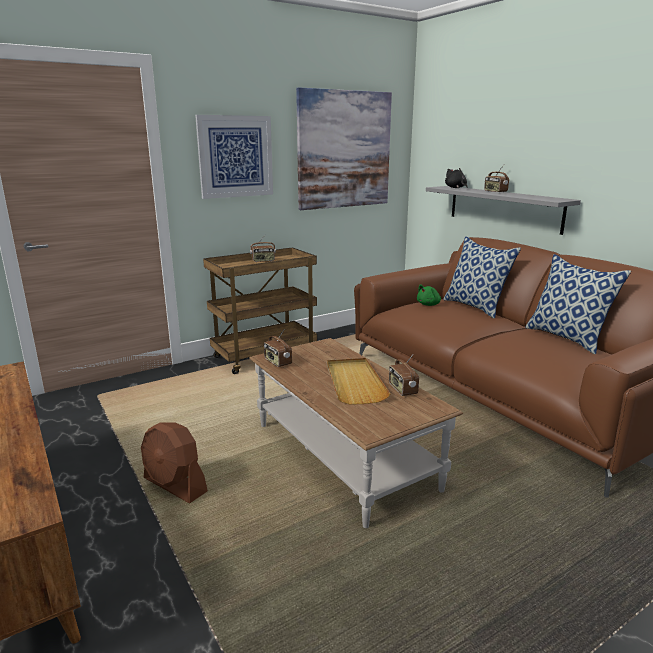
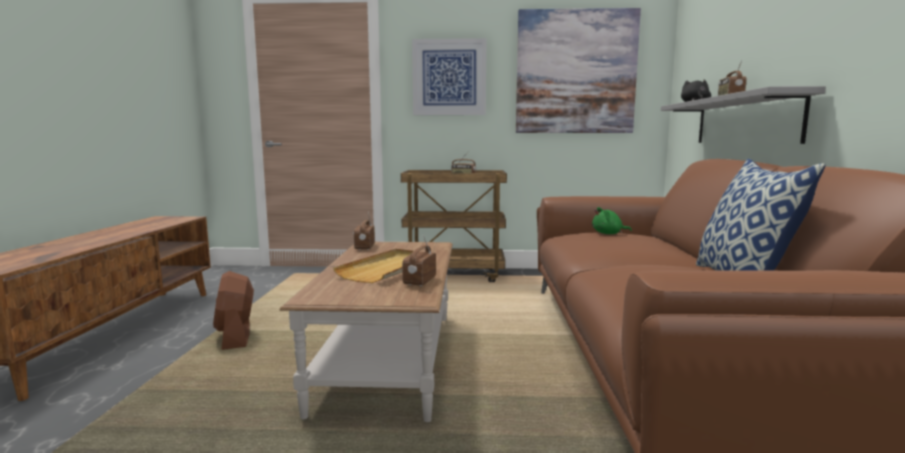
camera: 35 degrees right, 10 degrees down
(476, 307) = (668, 243): pillow -> none

